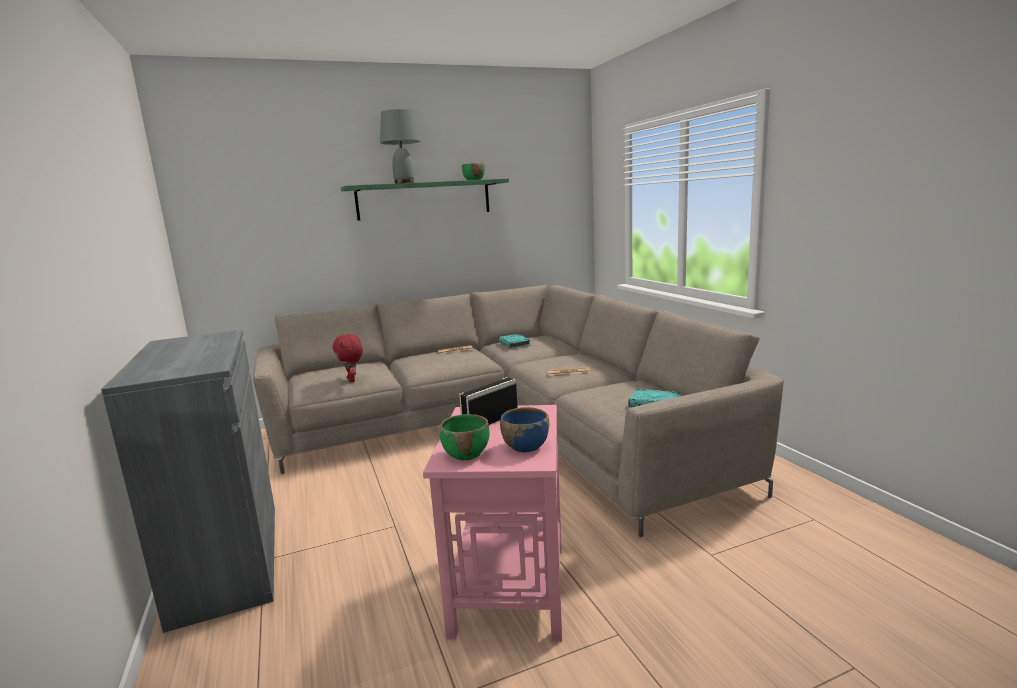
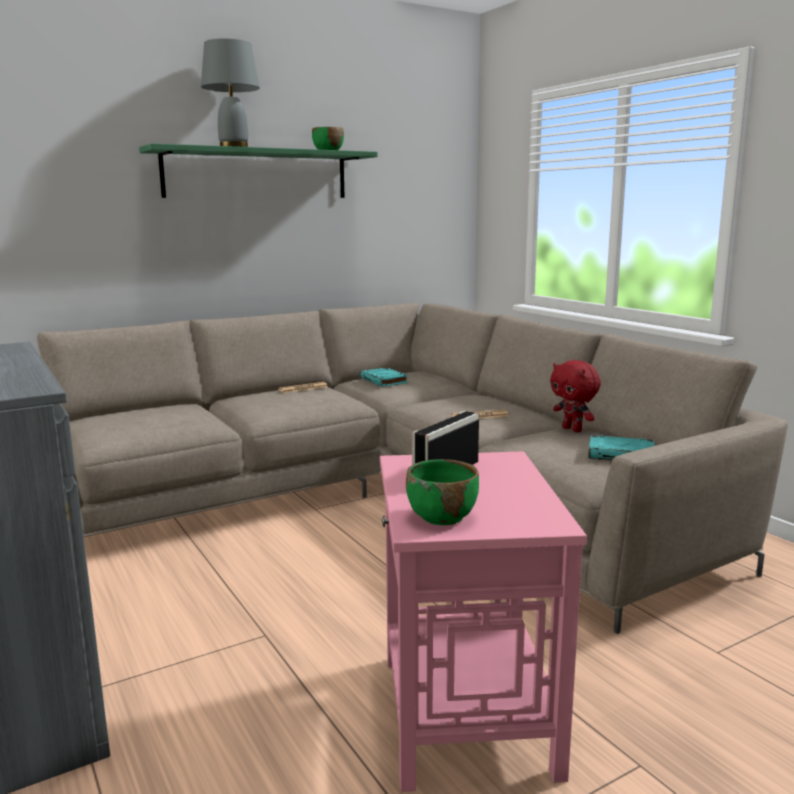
camera: 10 degrees left, 0 degrees up
(352, 380) = (168, 427): red plush toy -> red plush toy (573, 429)
(525, 446) = (521, 505): blue bowl -> none

